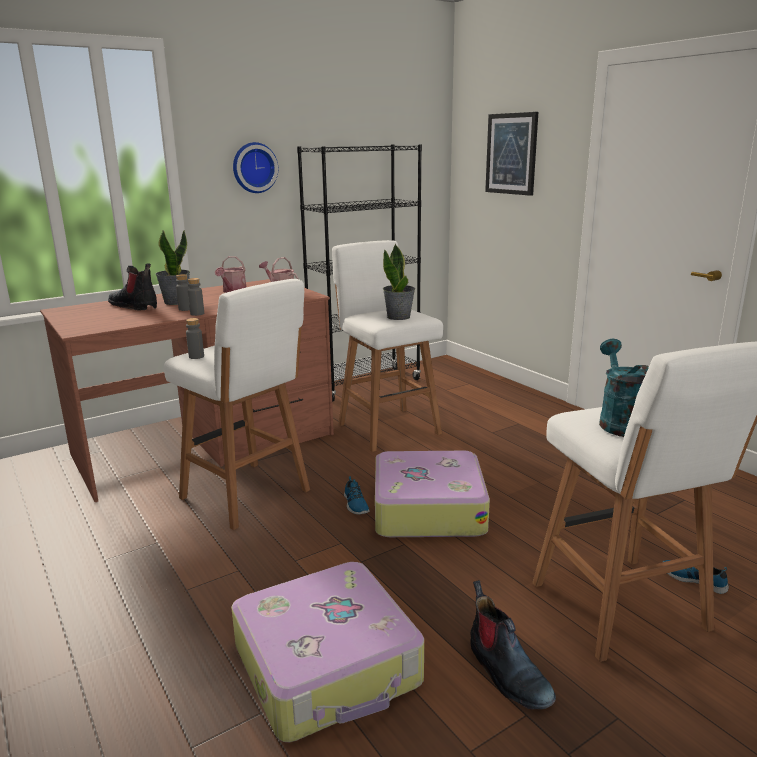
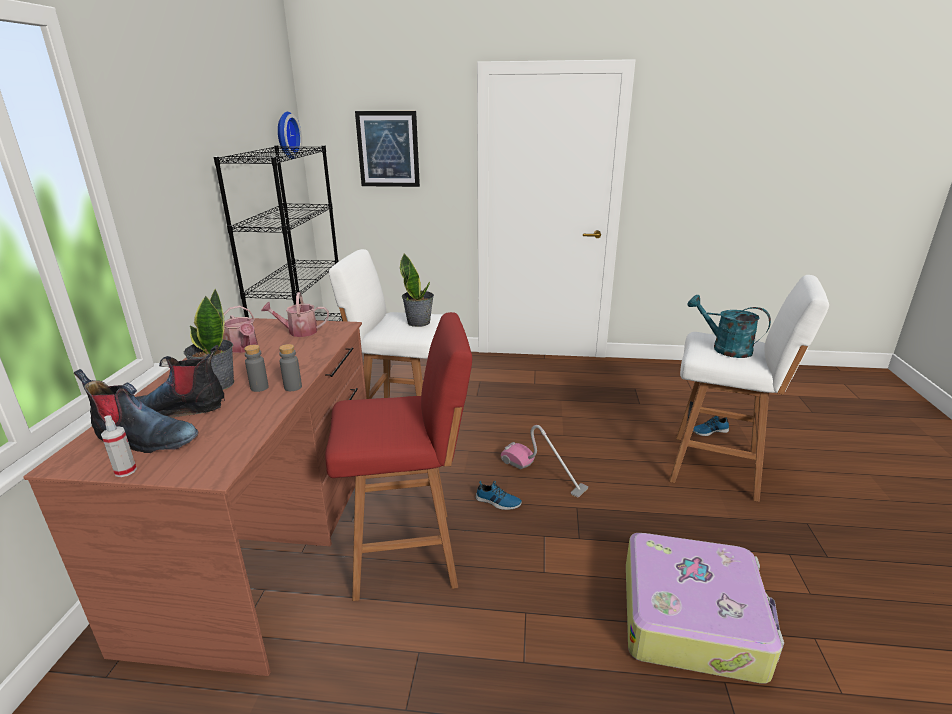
camera: 50 degrees left, 5 degrees up
(61, 319) = (125, 471): none -> spray bottle
(196, 356) = (363, 434): grey bottle -> none
(248, 496) = (409, 552): white stool -> red stool
(254, 167) = (178, 189): wall clock -> wall clock (286, 135)
(427, 508) = (542, 473): suitcase -> vacuum cleaner
(506, 673) = (749, 540): boot -> boot (144, 439)

